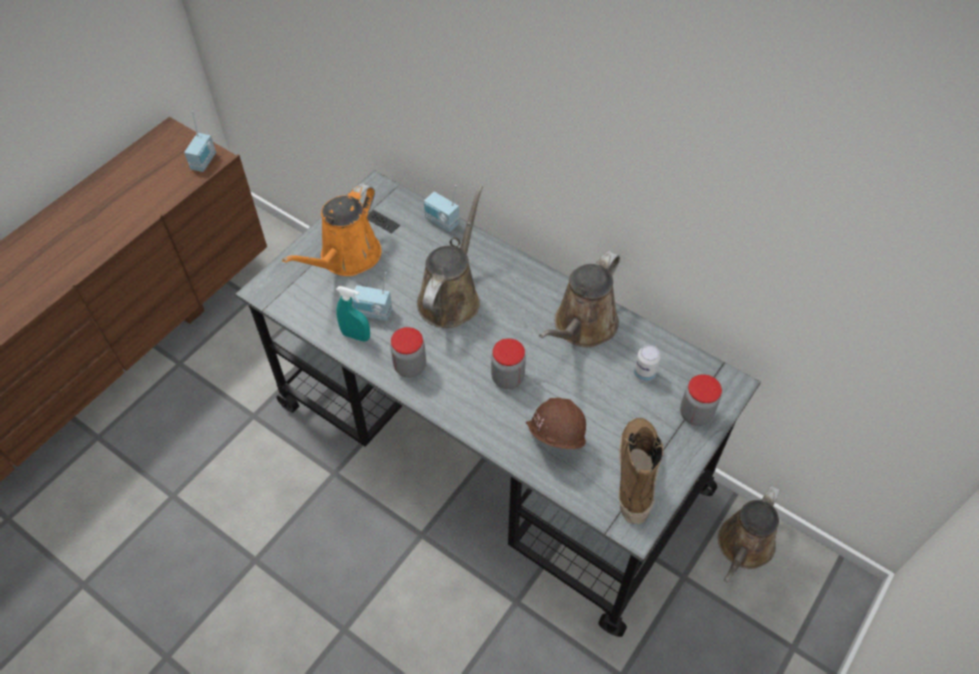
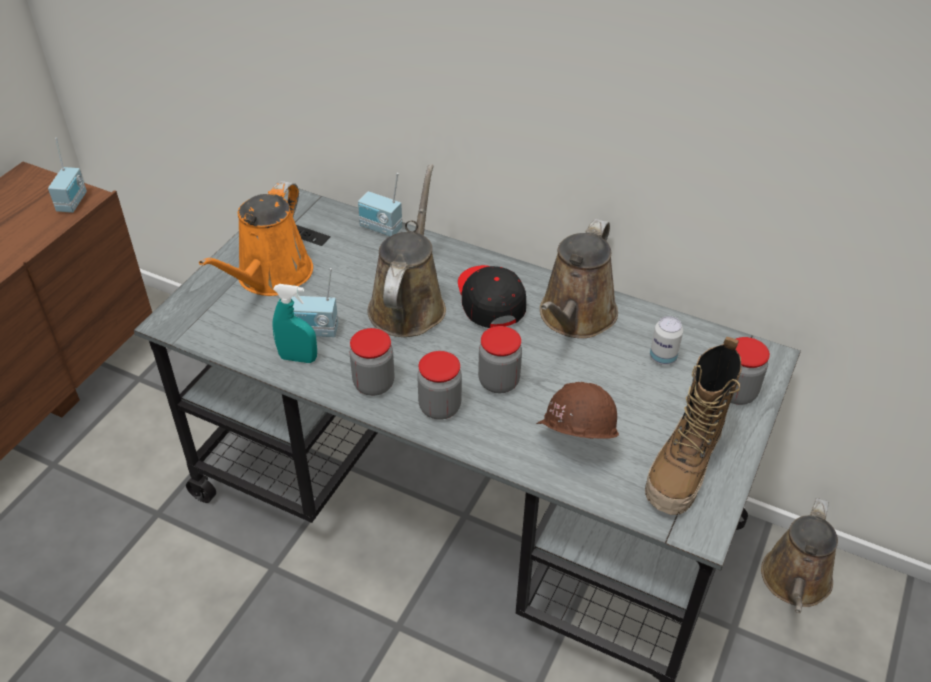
camera: 10 degrees left, 10 degrees down
(457, 394) = (440, 407): none -> jar
(516, 301) = (489, 300): none -> black cap
(635, 475) = (683, 469): boot -> boot turned 150 degrees counterclockwise

